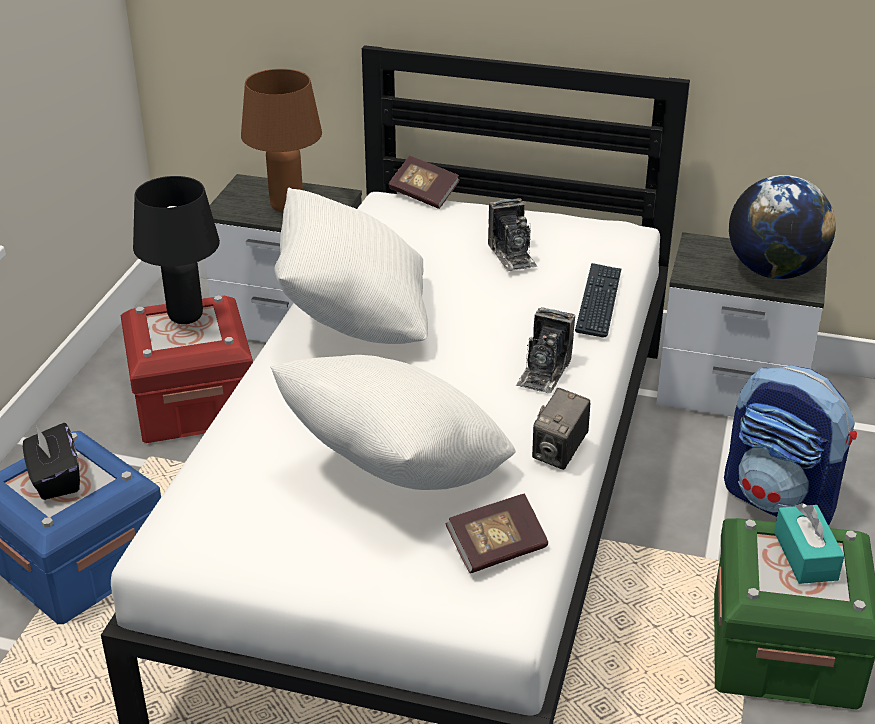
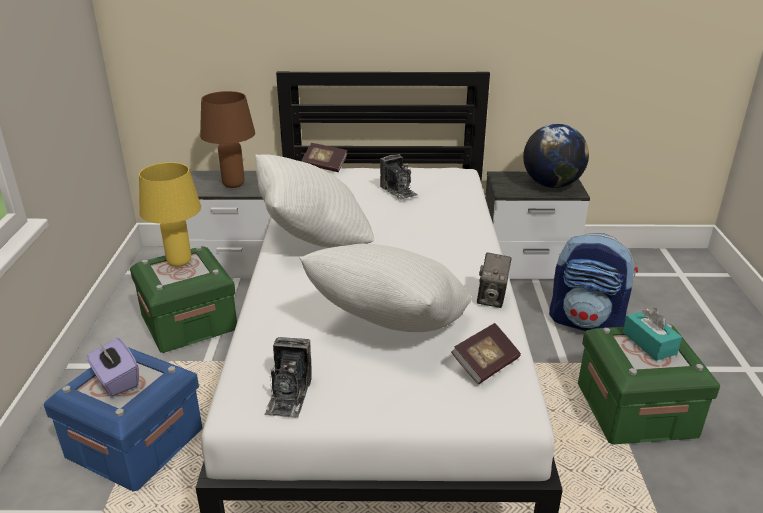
camera: 15 degrees left, 5 degrees down
(55, 479) = (116, 381): black tissue box -> purple tissue box
(186, 316) = (179, 261): black table lamp -> yellow table lamp
(193, 403) = (189, 322): red storage box -> green storage box
(544, 372) = (455, 252): camera -> camera (289, 395)
(598, 301) = (466, 209): keyboard -> none

